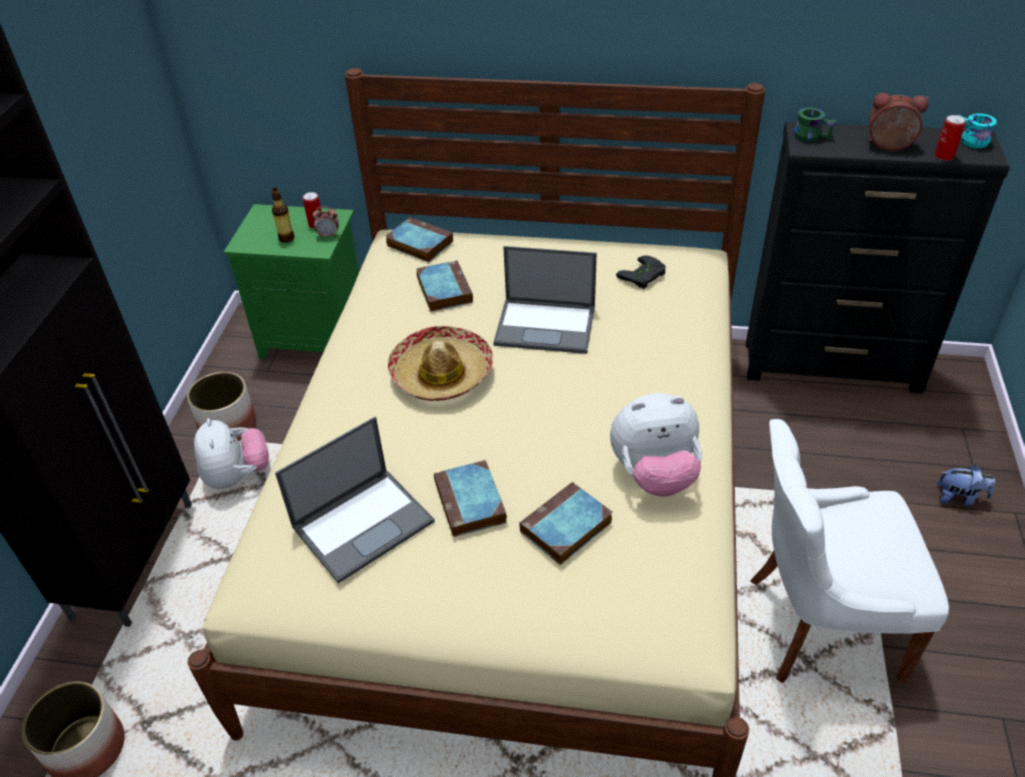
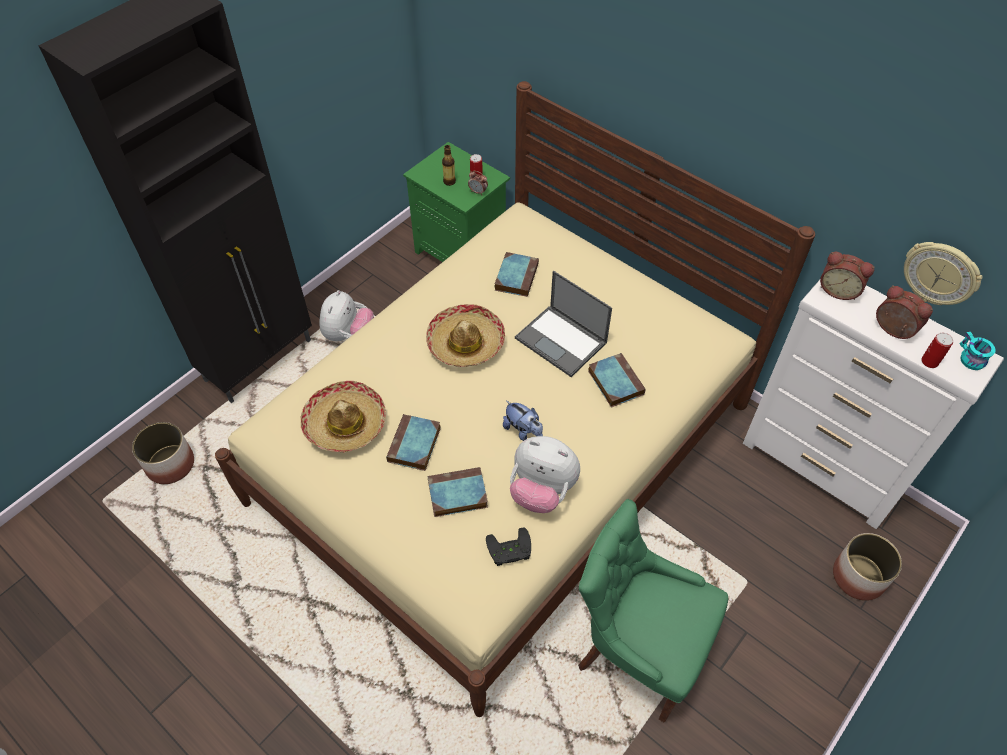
camera: 30 degrees right, 10 degrees up
(228, 426) = (365, 295): planter -> planter (858, 576)
(364, 523) = (345, 424): laptop -> hat
(418, 243) = (528, 229): book -> book (614, 382)
(644, 276) = (664, 335): black game controller -> black game controller (509, 551)
(811, 135) = (838, 289): green mug -> alarm clock
(818, 625) = (637, 649): white chair -> green chair
(833, 367) = (820, 469): black dresser -> white dresser
(907, 69) = (940, 273): none -> wall clock
(959, 498) = (826, 624): plush toy -> plush toy (523, 431)

